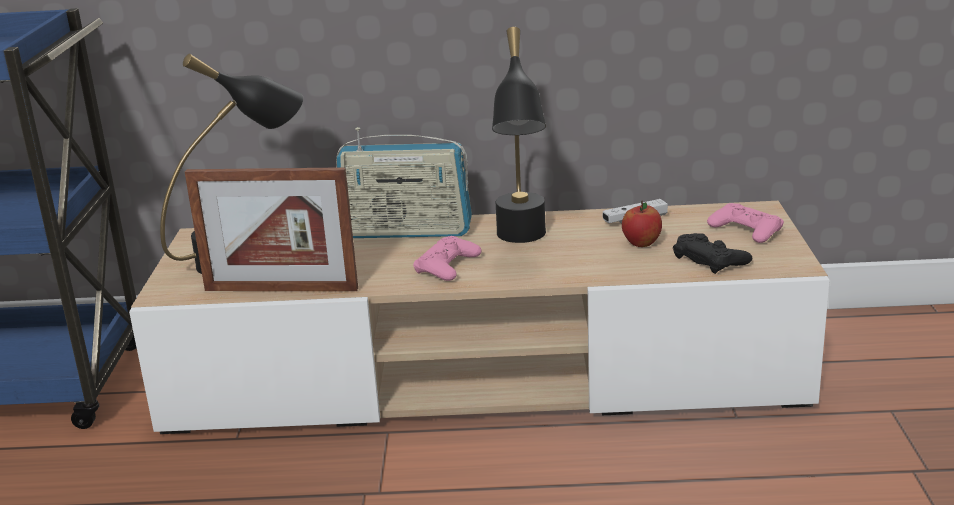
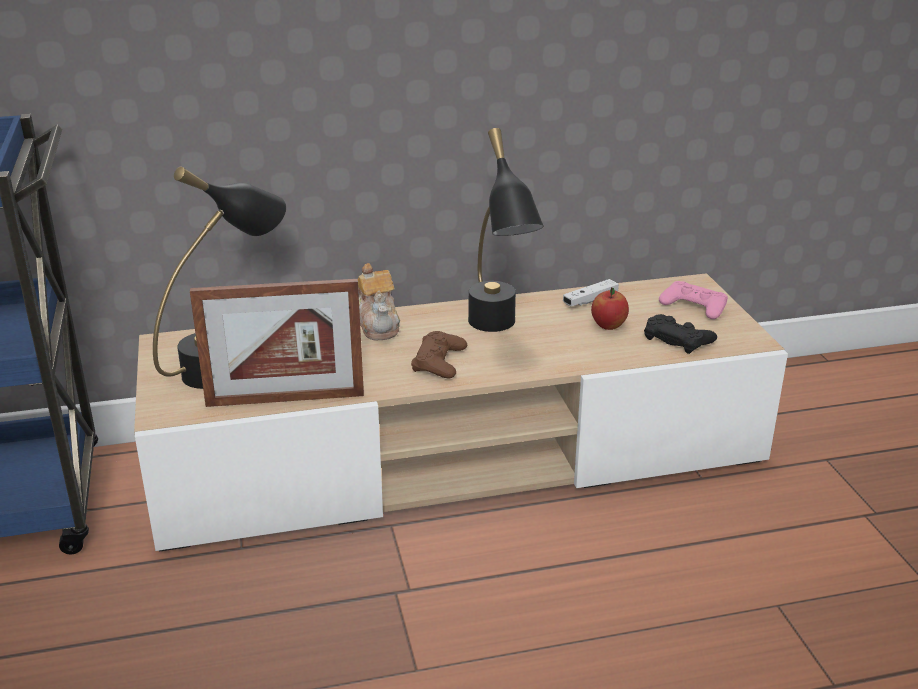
camera: 15 degrees left, 5 degrees up
(406, 231) = (379, 325): radio -> teapot
(447, 266) = (439, 362): pink game controller -> brown game controller

